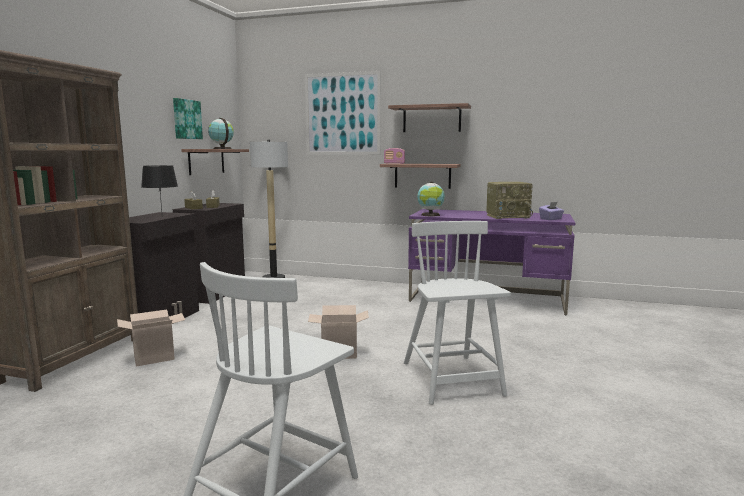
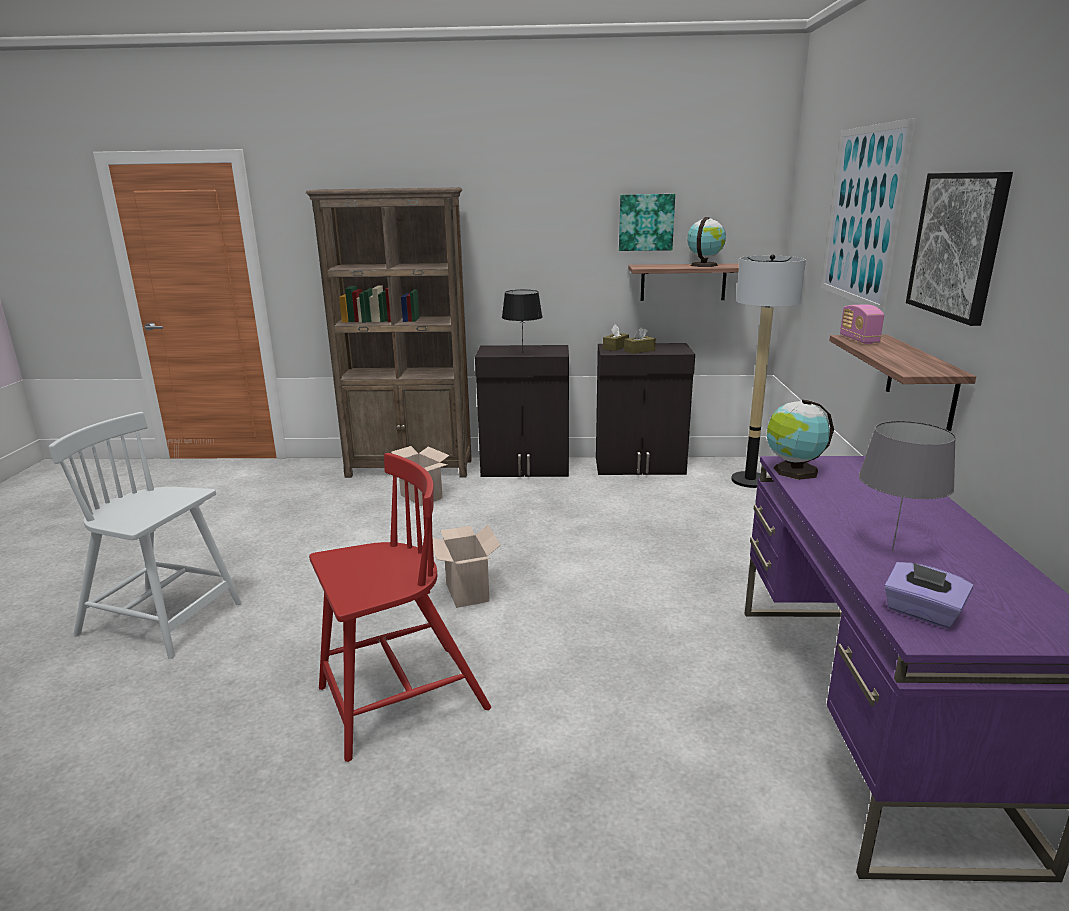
camera: 75 degrees right, 10 degrees up
(431, 119) = (957, 245): shelf -> picture
(452, 380) = (399, 700): white chair -> red chair
(508, 216) = (893, 550): radio -> grey table lamp

